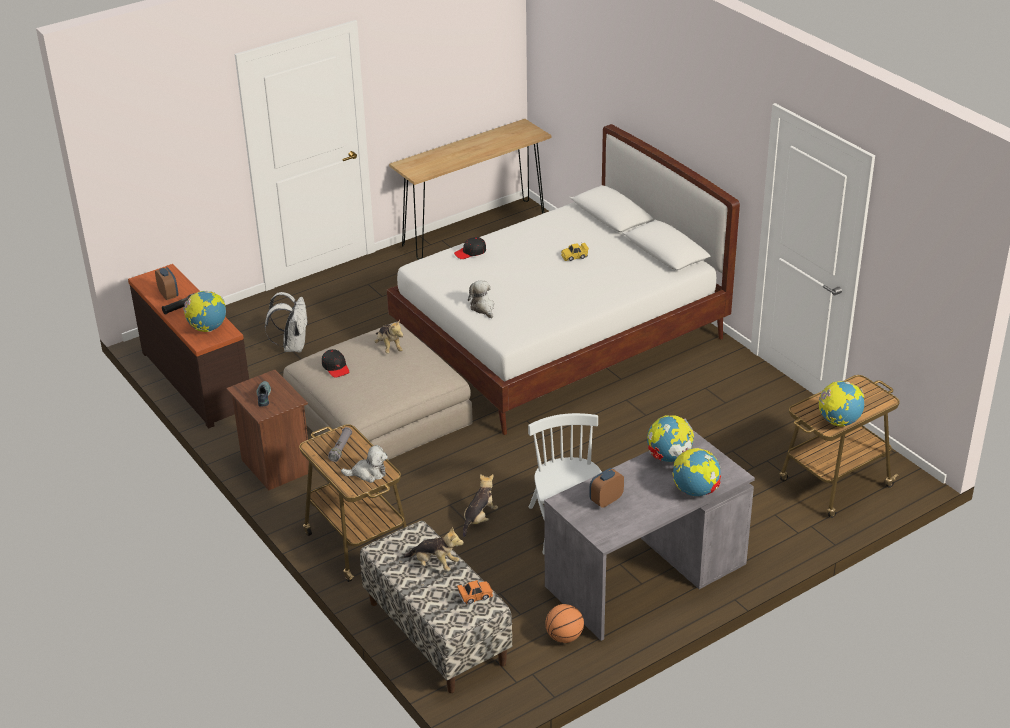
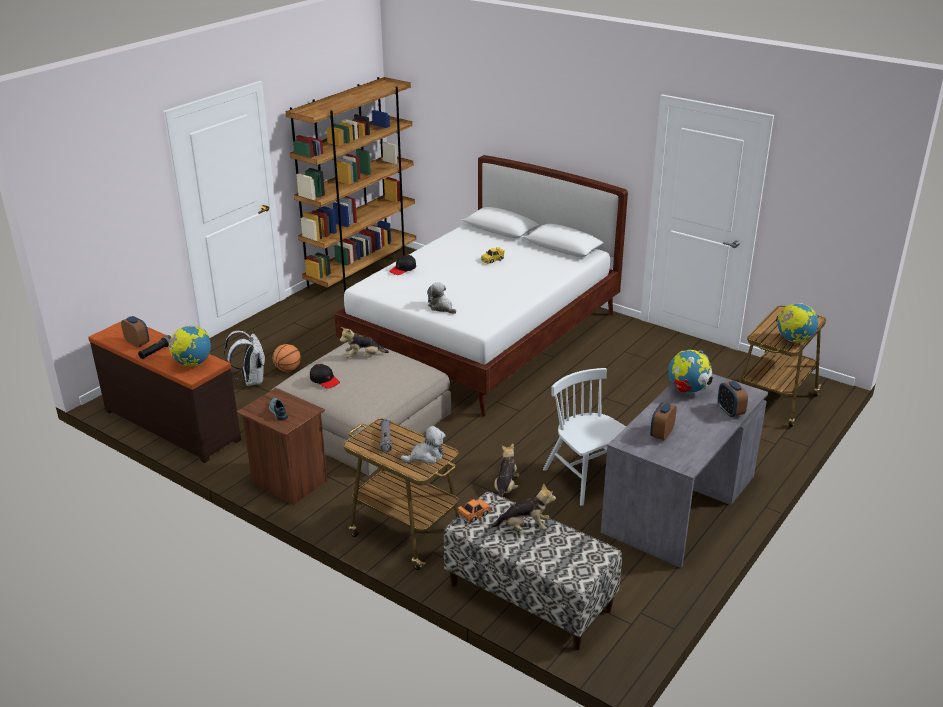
camera: 20 degrees left, 5 degrees down
(389, 347) = (363, 356): plush toy -> plush toy turned 120 degrees clockwise
(474, 229) = (362, 270): brown console table -> brown bookcase
(475, 596) = (582, 547): orange toy car -> orange toy car (474, 515)
(564, 637) = (647, 572): basketball -> basketball (288, 369)
(695, 491) = (730, 411): globe -> alarm clock

